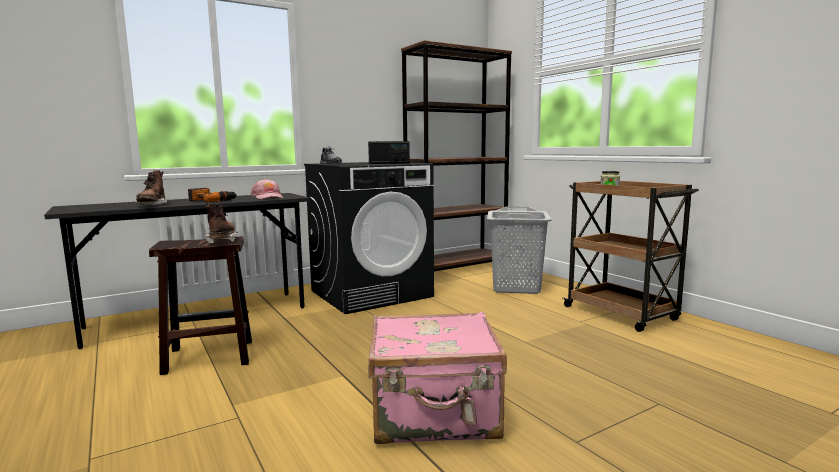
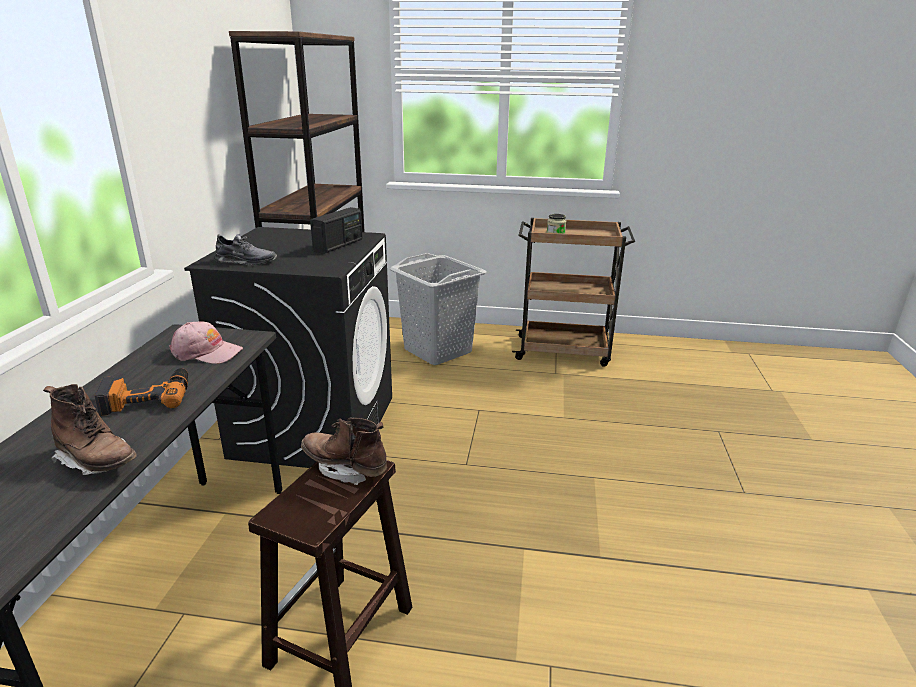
camera: 50 degrees left, 15 degrees up
(435, 415) = (656, 533): pink suitcase -> none

